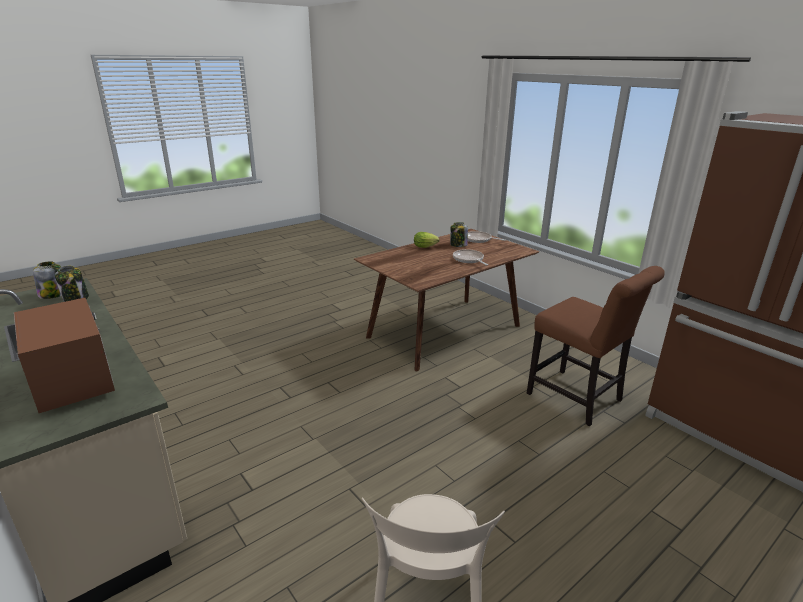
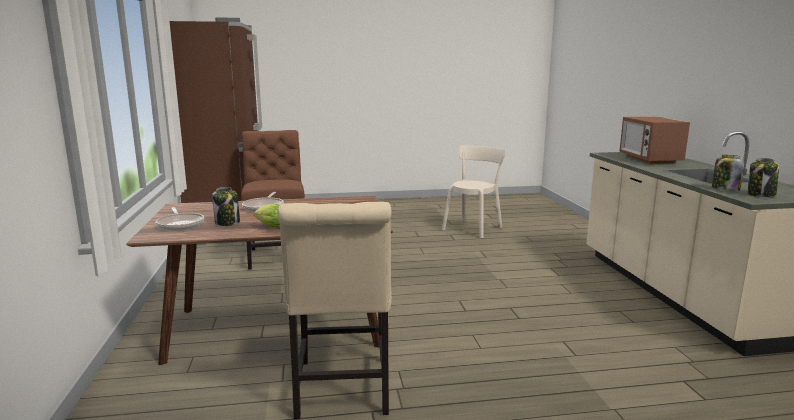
camera: 150 degrees left, 10 degrees down
(363, 313) = (342, 391): none -> beige chair

